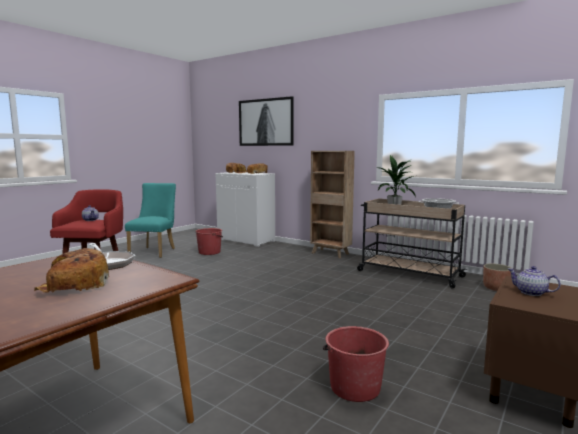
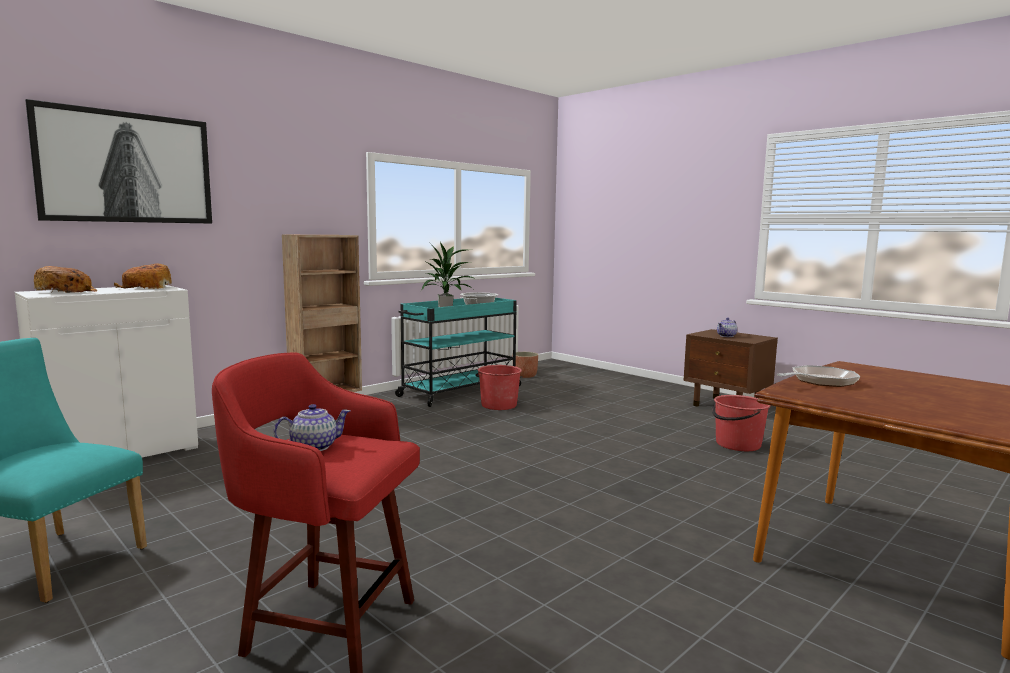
camera: 80 degrees left, 0 degrees up
(73, 285) = (905, 385): bread -> none
(210, 252) = (177, 490): red bucket -> red bucket (498, 405)
(408, 273) = (459, 391): beige cart -> turquoise cart

